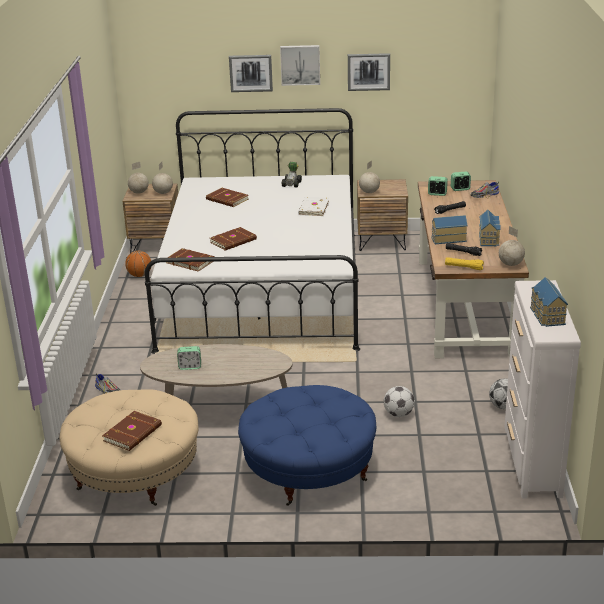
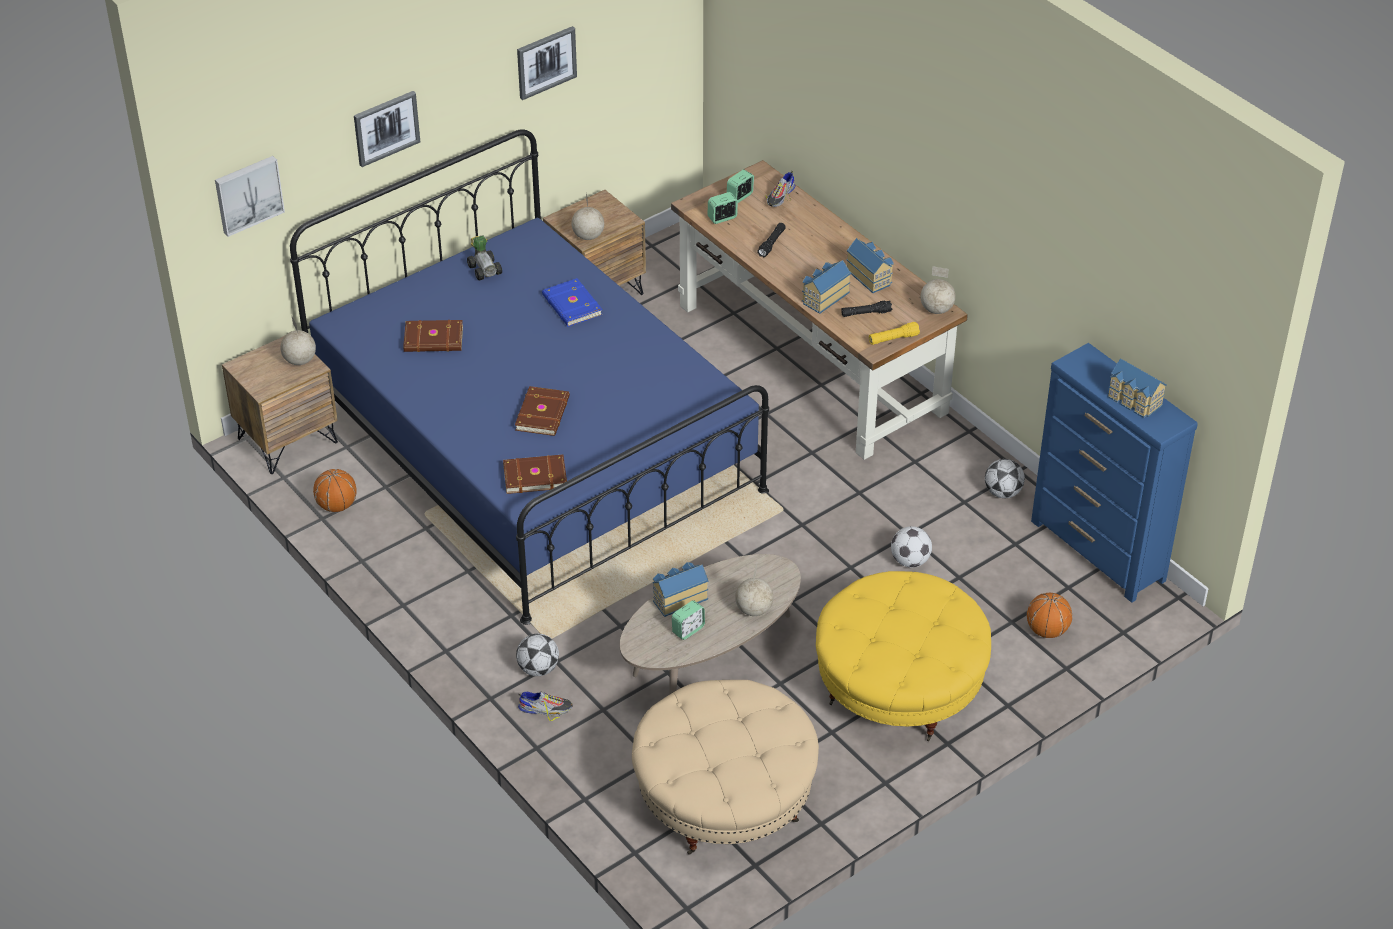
camera: 40 degrees left, 15 degrees up
(130, 373) = (538, 669): none -> football
(133, 433) = (757, 753): brown book -> none
(139, 192) = (262, 375): globe -> globe (754, 610)
(206, 351) = (678, 598): none -> toy house
(262, 287) = (534, 447): white bed -> blue bed
(300, 64) = (454, 88): picture -> picture (248, 194)
(309, 469) = (899, 685): blue ottoman -> yellow ottoman
(313, 208) = (571, 306): white book -> blue book
(441, 486) = (1047, 630): none -> basketball
(532, 461) = (1098, 551): white dresser -> blue dresser

